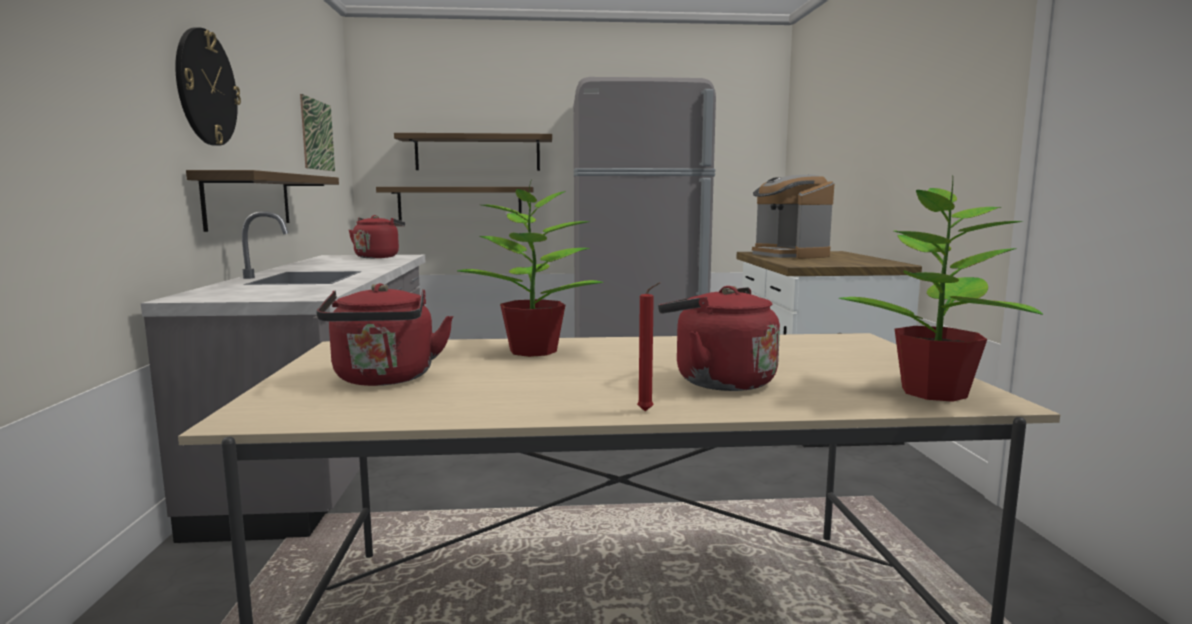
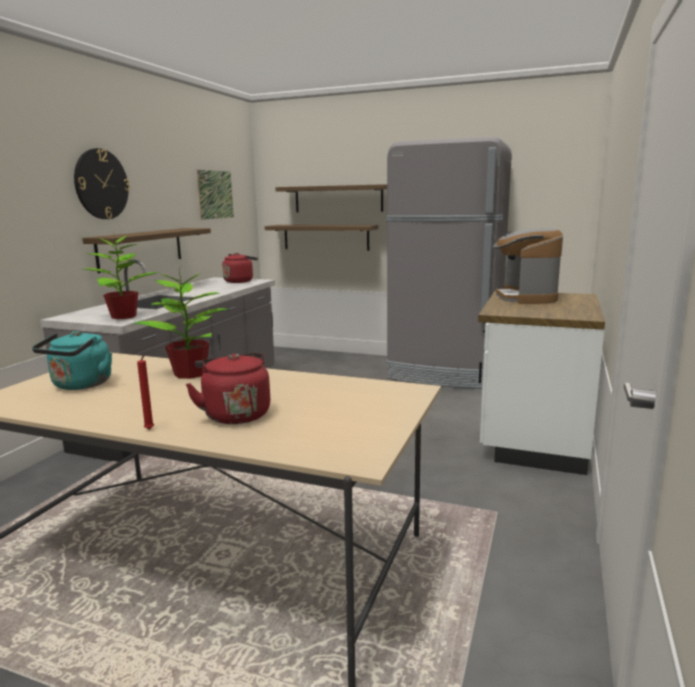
camera: 25 degrees right, 5 degrees up
(384, 379) = (80, 385): red kettle -> turquoise kettle
(933, 393) = (341, 446): potted plant -> potted plant (123, 316)

